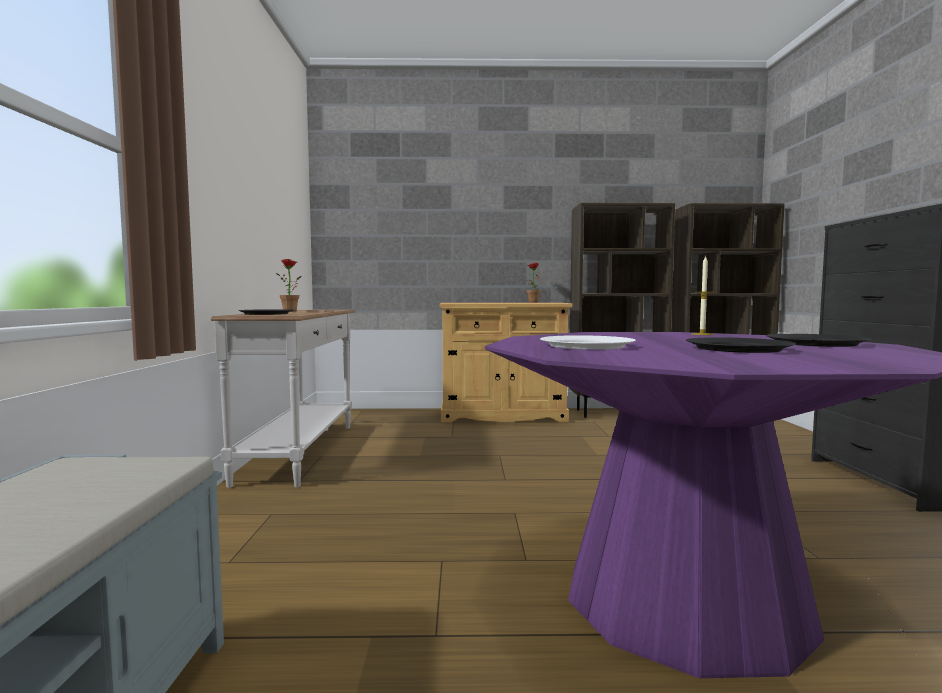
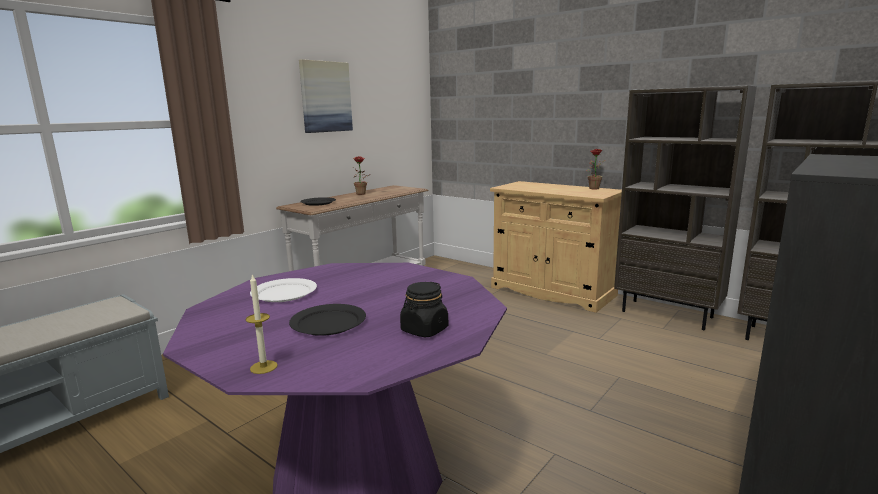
camera: 40 degrees right, 10 degrees up
(246, 171) = (325, 97): none -> picture
(702, 334) = (454, 288): candle -> candle (263, 367)
(814, 343) = (424, 330): black plate -> black jar

